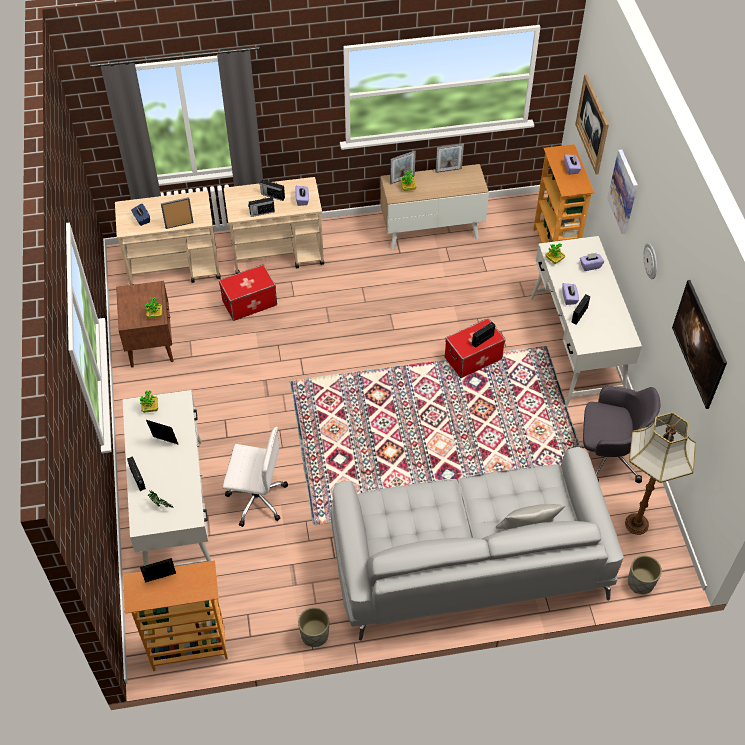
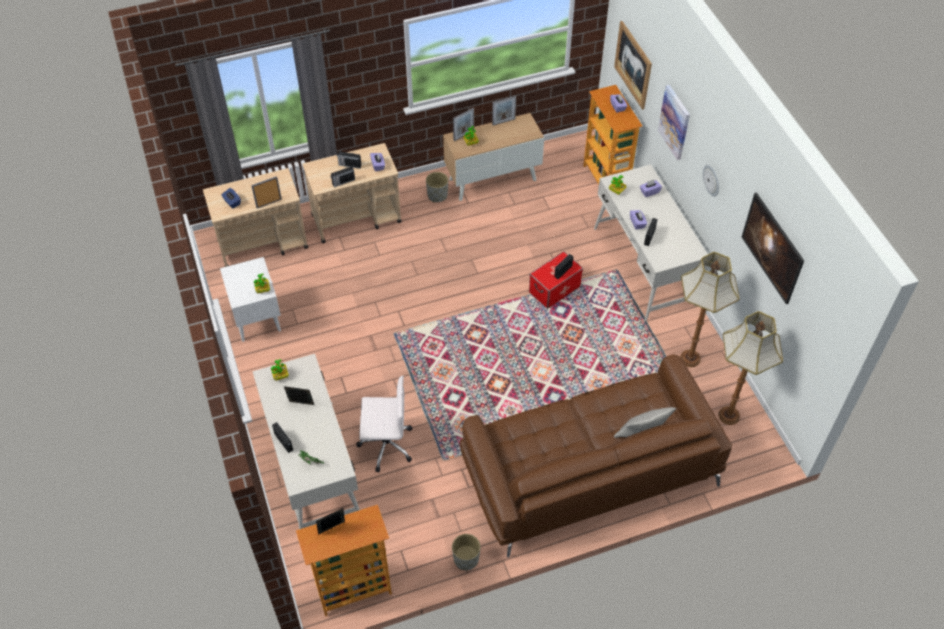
camera: 10 degrees left, 0 degrees up
(151, 346) = (257, 319): brown nightstand -> white nightstand
(249, 302) = (340, 266): storage box -> none
(468, 560) = (588, 470): grey sofa -> brown sofa
(607, 455) = (691, 358): grey office chair -> floor lamp
(640, 583) = (743, 467): grey planter -> grey planter (437, 196)

